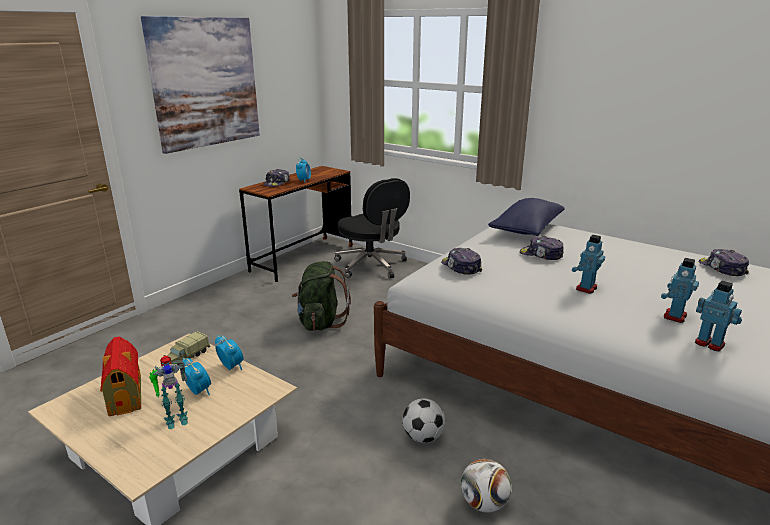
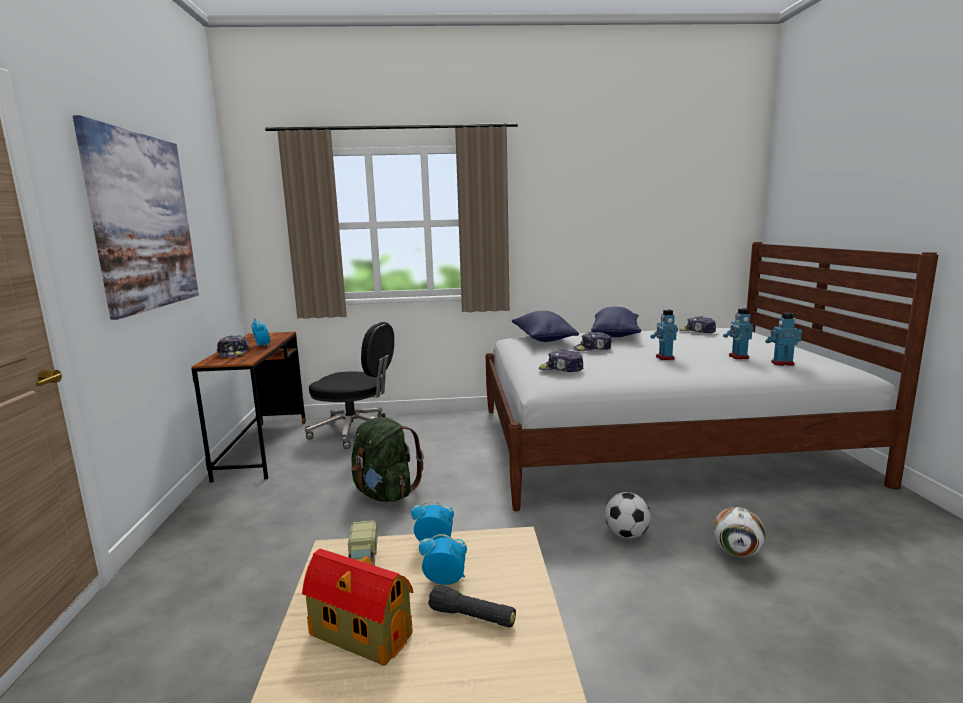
camera: 40 degrees left, 10 degrees down
(175, 418) = (472, 617): toy robot -> black flashlight
(610, 245) = (615, 335): none -> blue pillow

